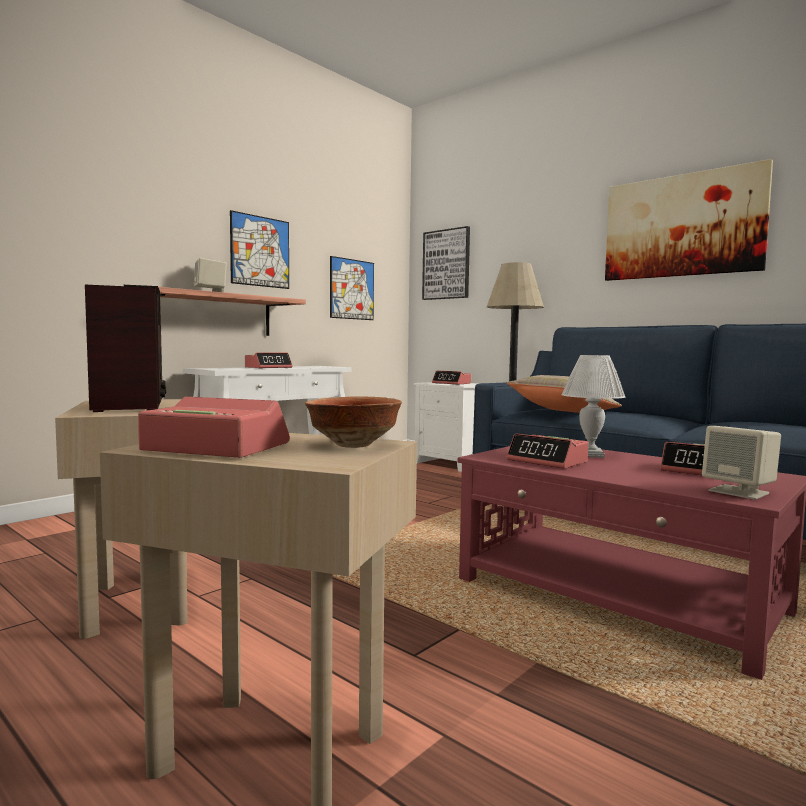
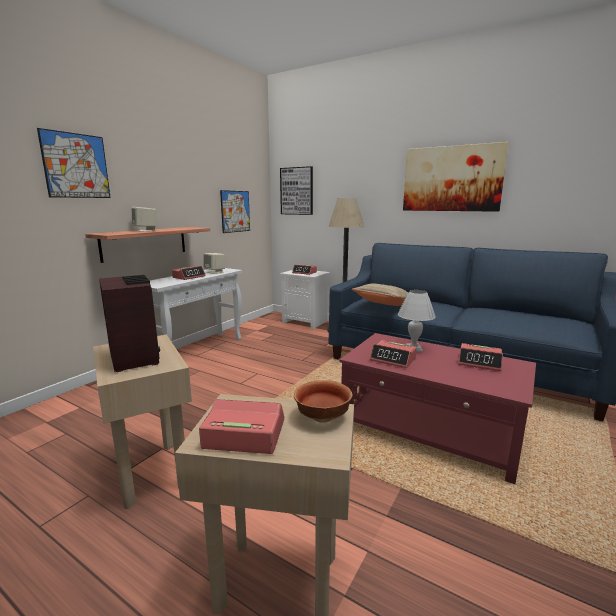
camera: 10 degrees left, 10 degrees up
(260, 251) = (174, 193): picture -> picture (76, 166)
(739, 492) = (506, 385): beige speaker -> beige speaker (215, 272)

